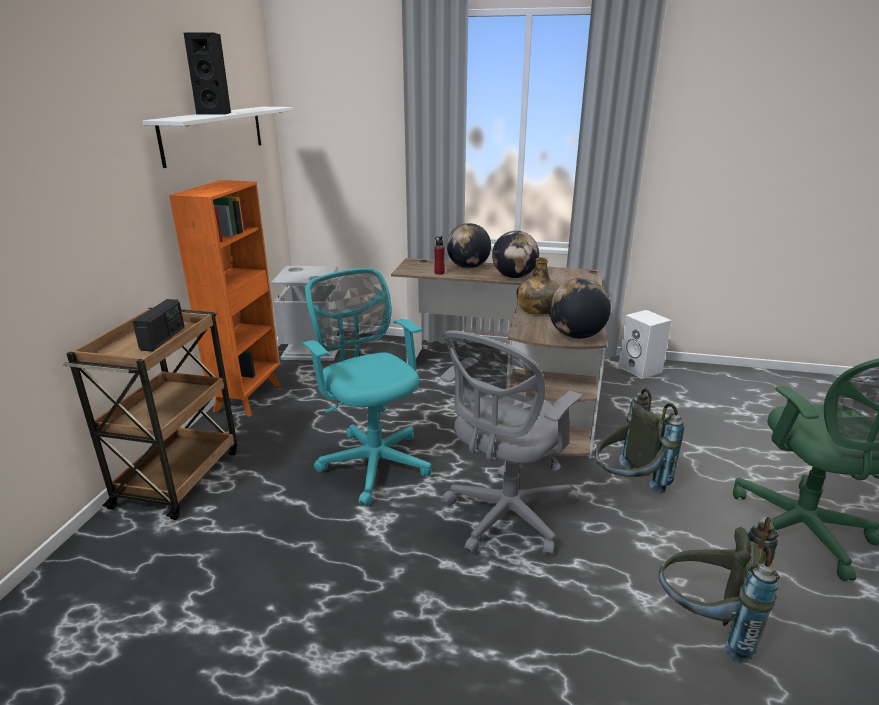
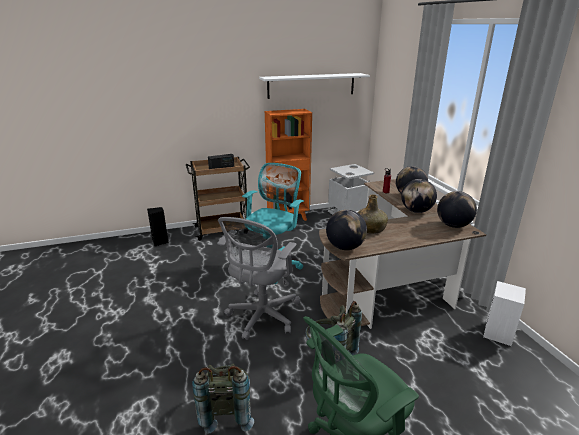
camera: 60 degrees right, 0 degrees up
(216, 113) = (304, 76): black speaker -> black speaker (160, 242)
(505, 517) = (261, 317): grey office chair -> grey office chair turned 75 degrees counterclockwise
(568, 274) = (453, 225): none -> globe

